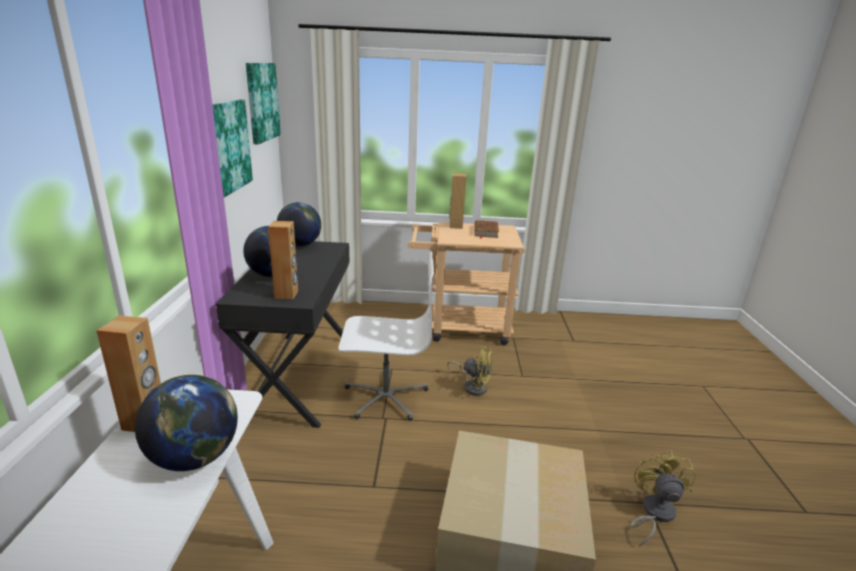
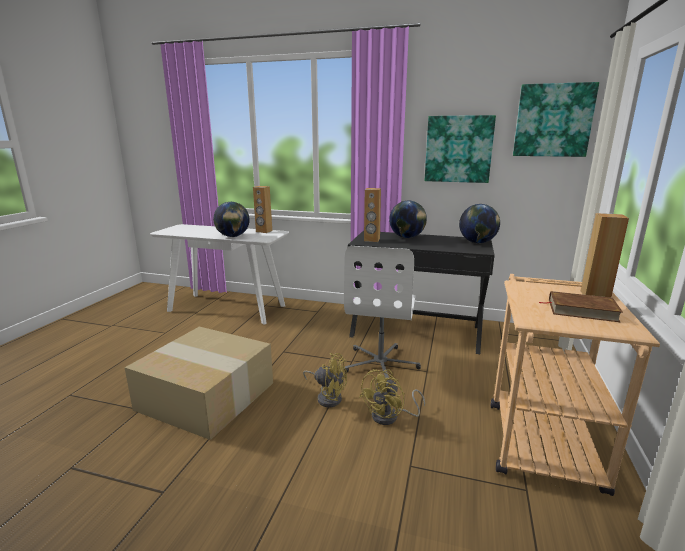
camera: 105 degrees right, 5 degrees down
(653, 513) = (149, 490): yellow fan -> yellow fan (327, 397)

